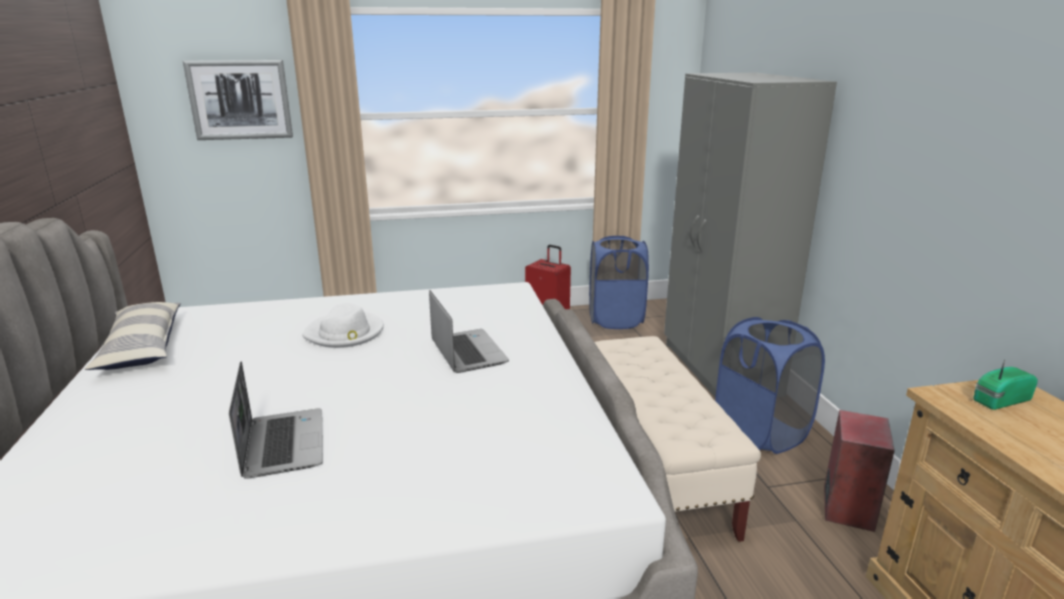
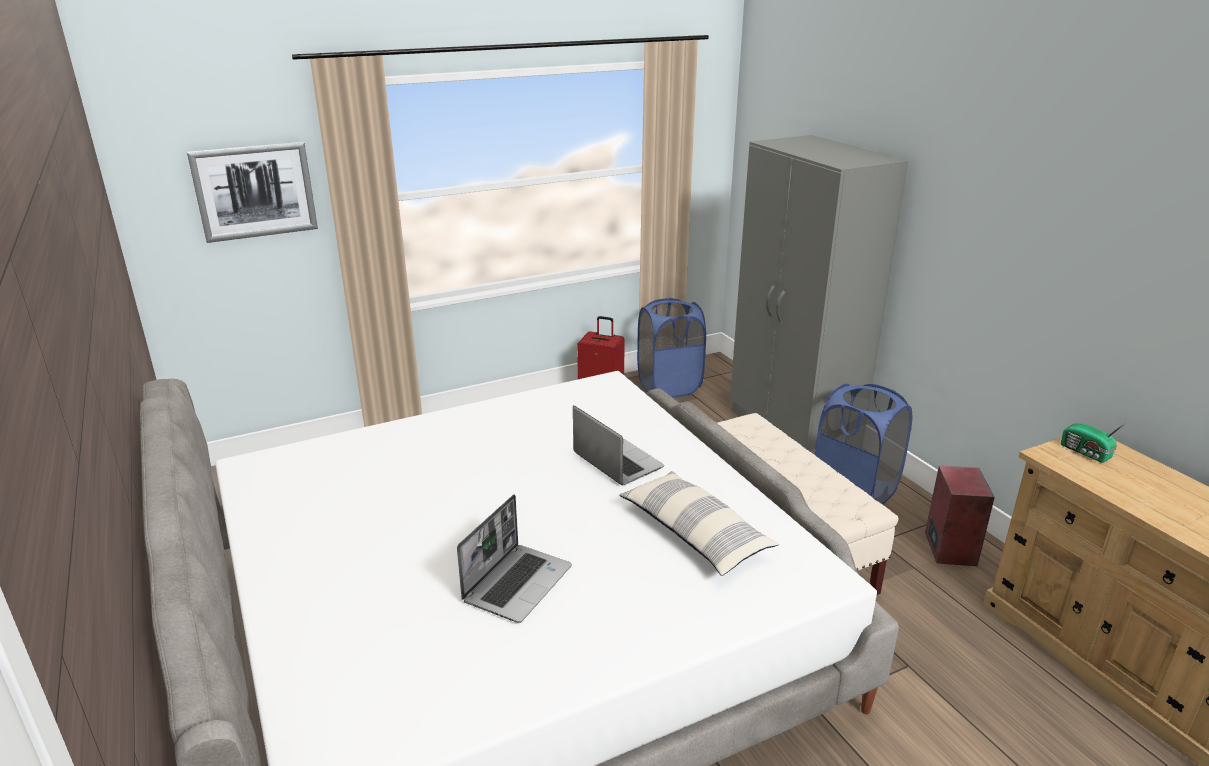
camera: 15 degrees left, 5 degrees up
(142, 347) = (275, 504): pillow -> pillow (694, 534)
(282, 444) = (517, 583): laptop -> laptop turned 60 degrees clockwise
(345, 333) = (479, 456): white hat -> none
(998, 400) = (1086, 452): radio -> radio turned 90 degrees counterclockwise

